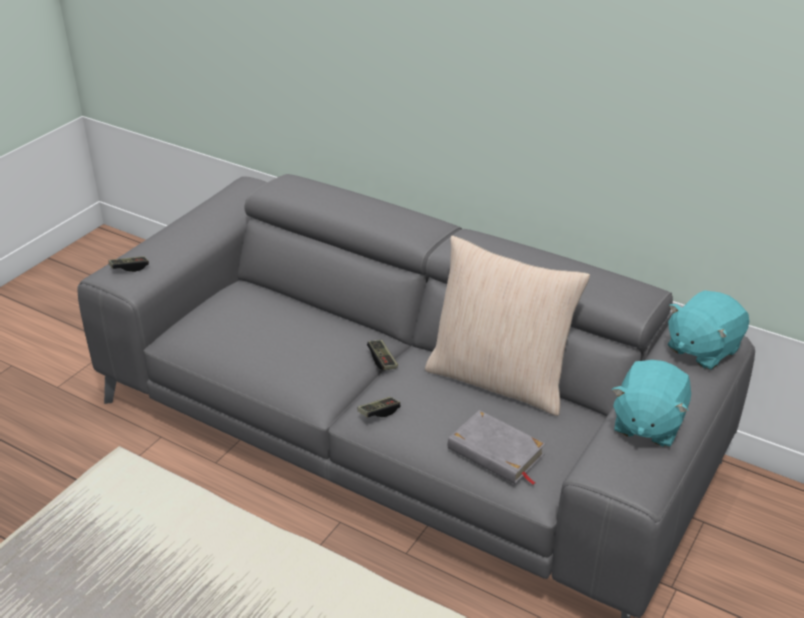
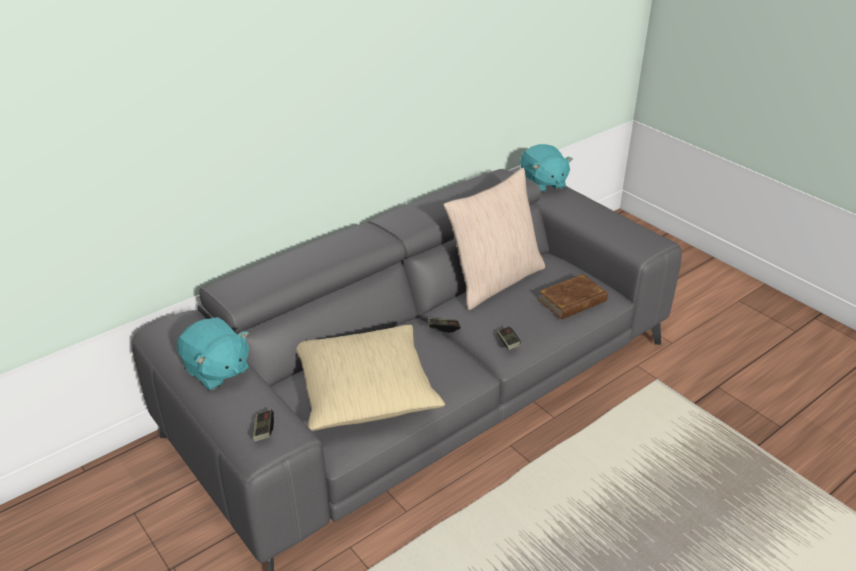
camera: 70 degrees left, 0 degrees up
(253, 332) = (366, 390): none -> beige pillow
(495, 452) = (572, 300): grey book -> brown book
(647, 424) = (606, 221): turquoise plush toy -> turquoise plush toy (216, 371)

